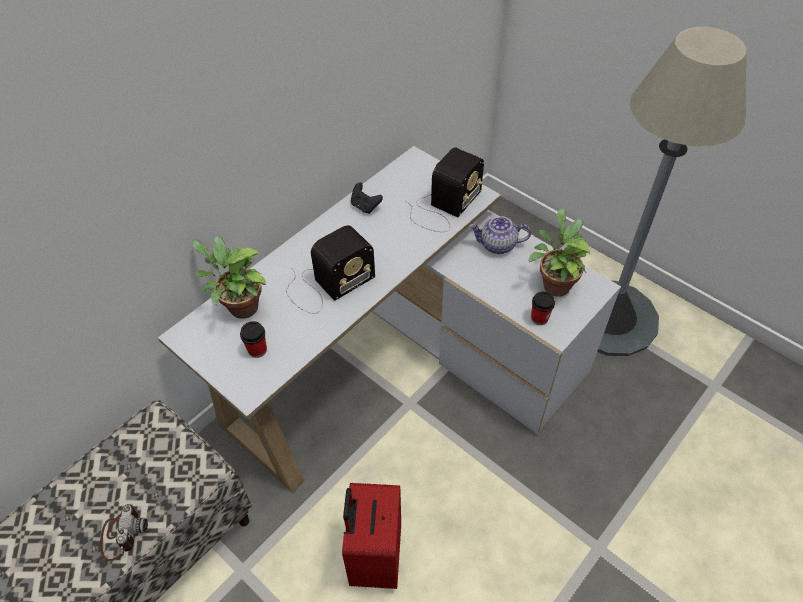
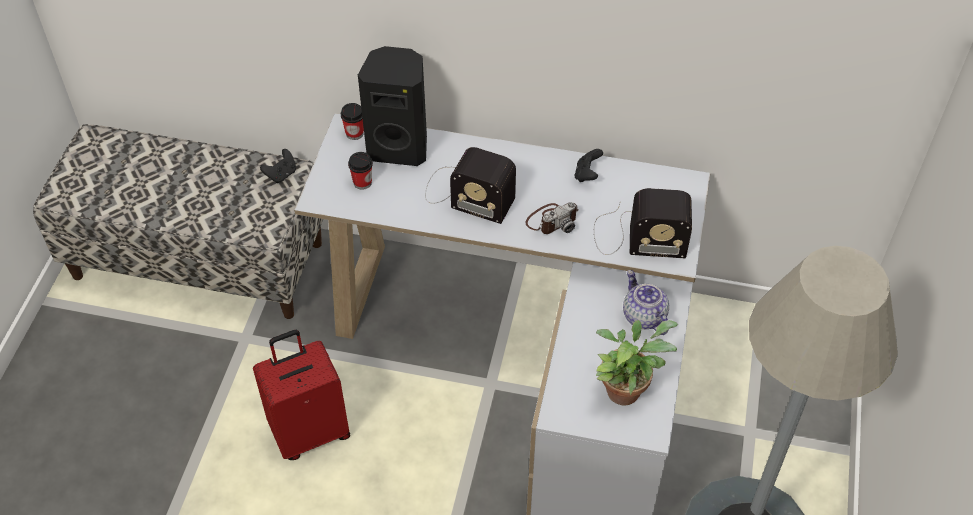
camera: 60 degrees right, 0 degrees up
(122, 534) = (187, 210): camera -> camera (552, 220)
(149, 431) = (281, 174): none -> black game controller
(239, 307) = (399, 147): potted plant -> black speaker
(539, 318) = (567, 392): cup -> cup (354, 133)

